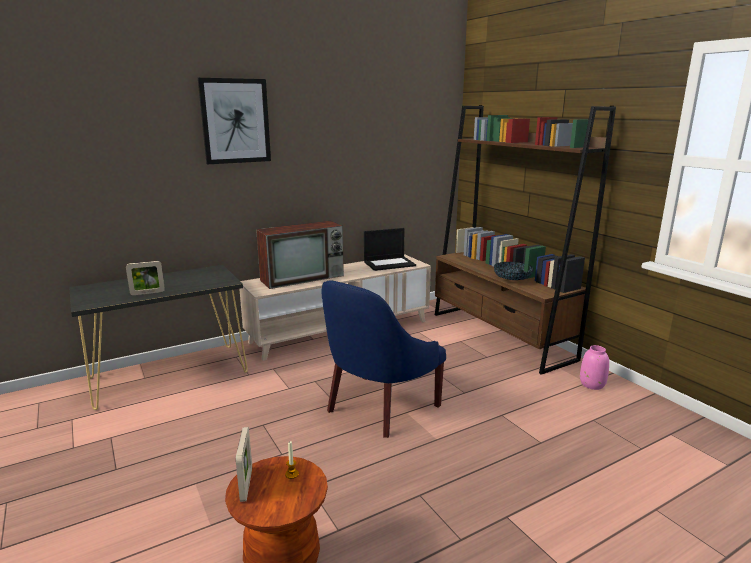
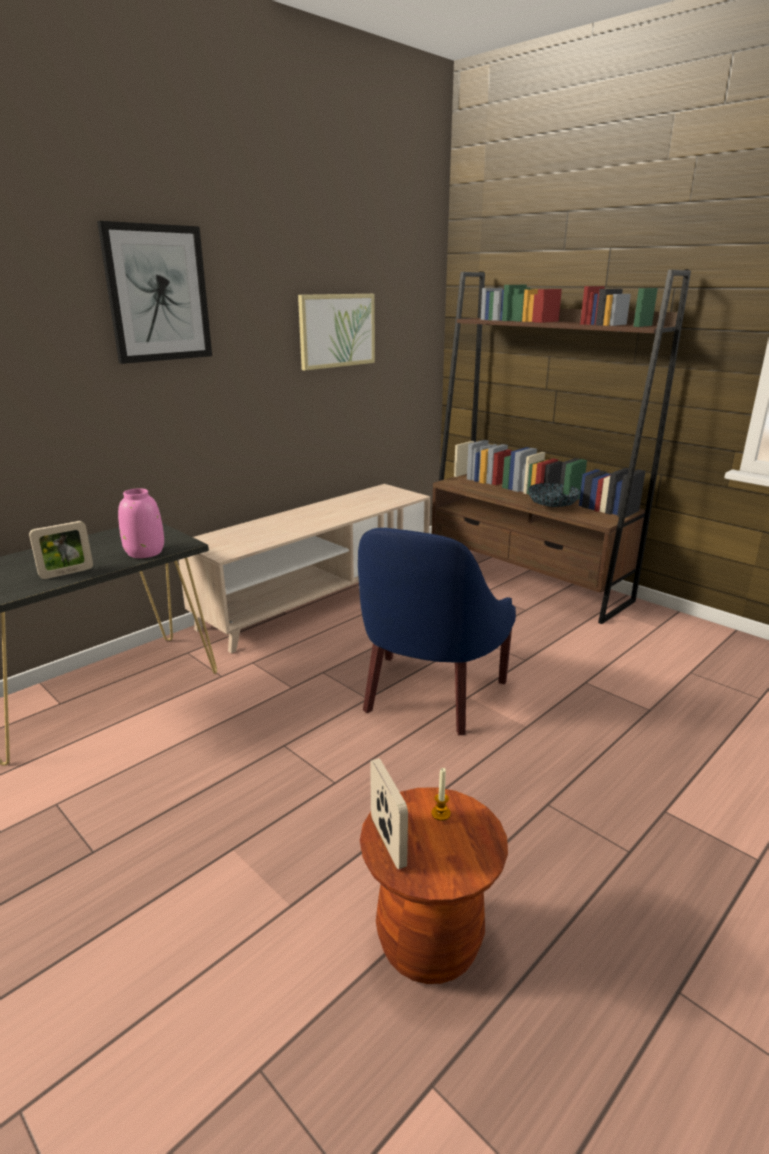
camera: 15 degrees left, 5 degrees up
(303, 278) = (270, 528): television -> none
(368, 145) = (337, 330): none -> picture
(389, 263) = (375, 498): laptop -> none
(592, 384) = (665, 628): pink vase -> pink vase (145, 552)

